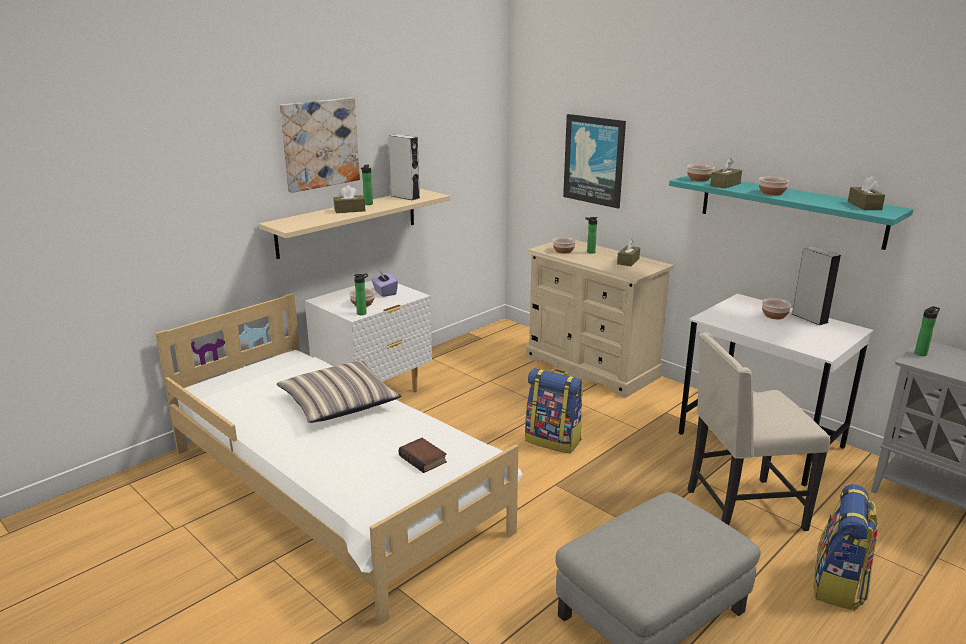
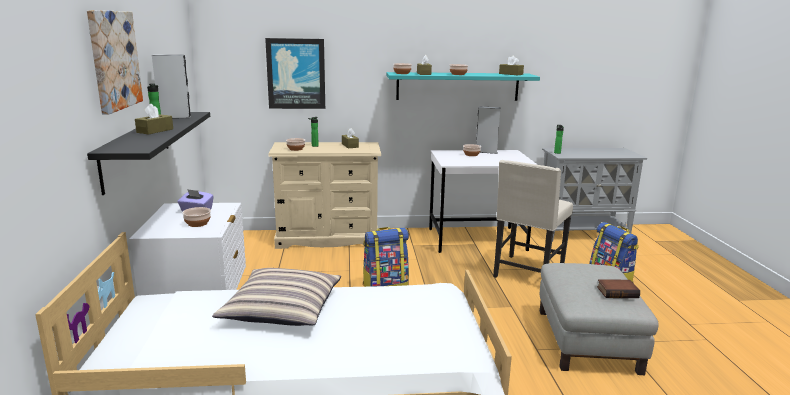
camera: 50 degrees left, 5 degrees down
(348, 222) = (137, 148): beige shelf -> black shelf
(363, 313) = (216, 229): bottle -> none
(424, 459) = (424, 308): book -> book (617, 292)

